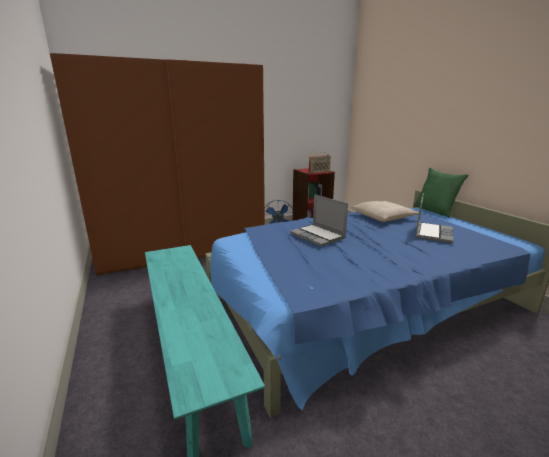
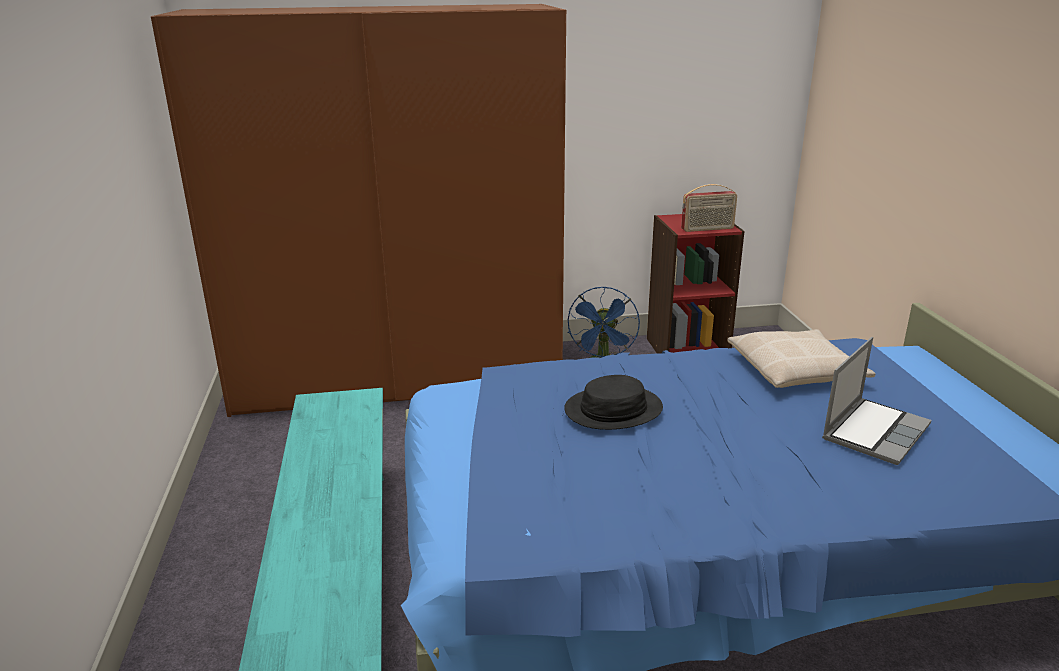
camera: 15 degrees right, 5 degrees up
(318, 236) = (613, 410): laptop -> black hat
(435, 211) = (942, 362): green pillow -> none

